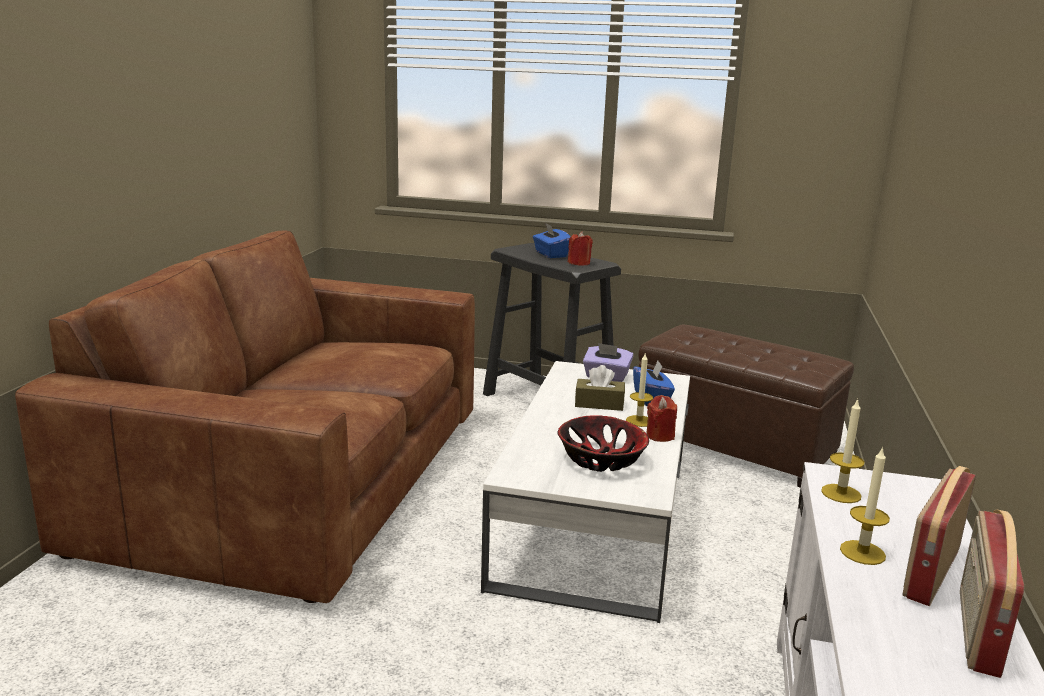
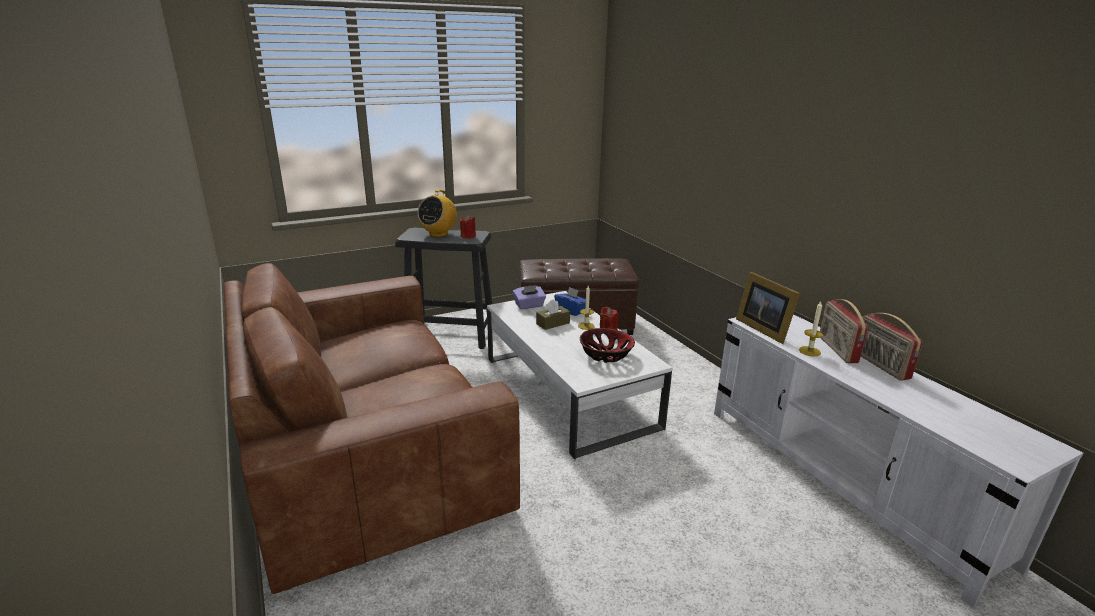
camera: 40 degrees left, 5 degrees up
(550, 254) = (438, 234): blue tissue box -> radio
(841, 493) = (763, 328): candle -> picture frame

